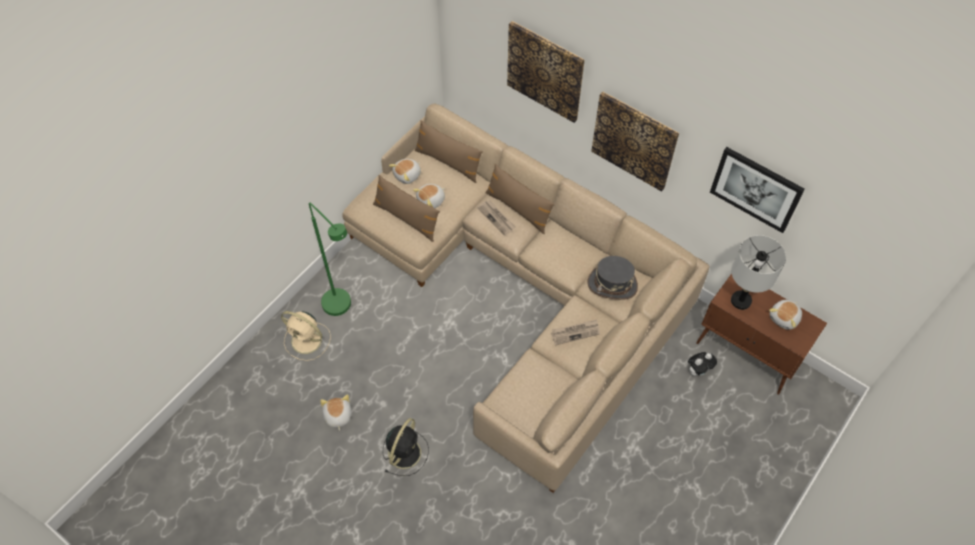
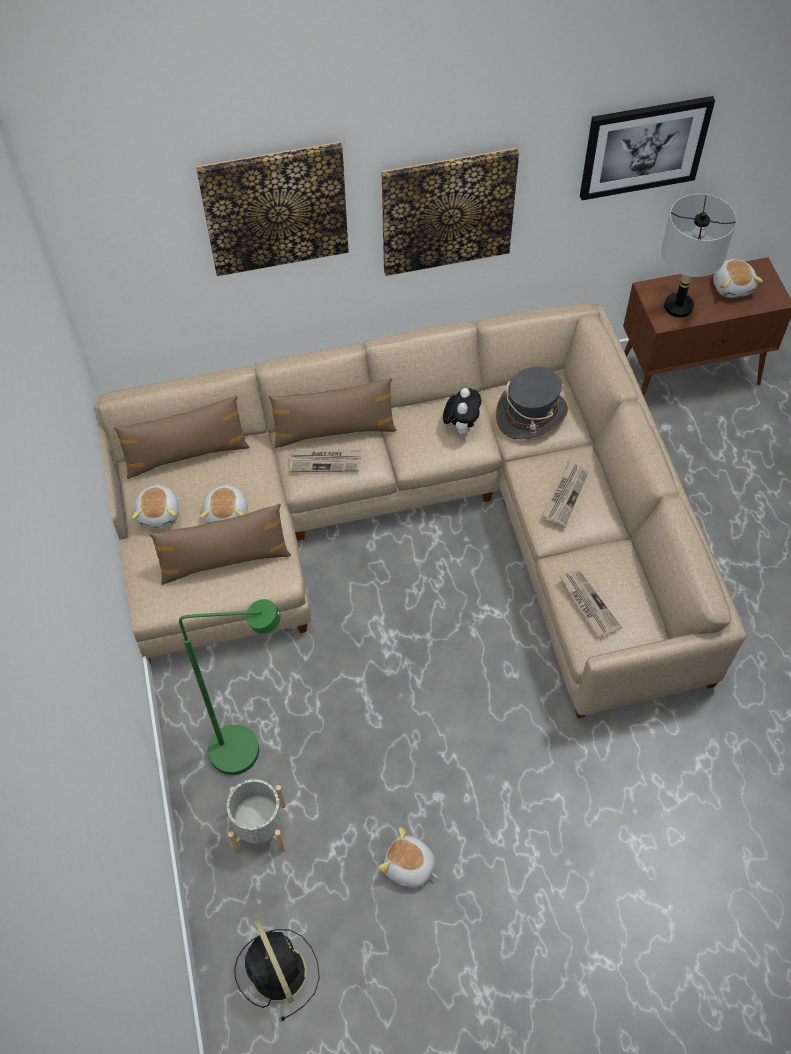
camera: 50 degrees left, 0 degrees up
(308, 341) = (260, 828): beige fan -> grey planter
(405, 451) = (530, 816): black fan -> black fan (277, 970)
(519, 386) = (587, 604): none -> newspaper
(698, 371) = (672, 433): plush toy -> plush toy (461, 426)

